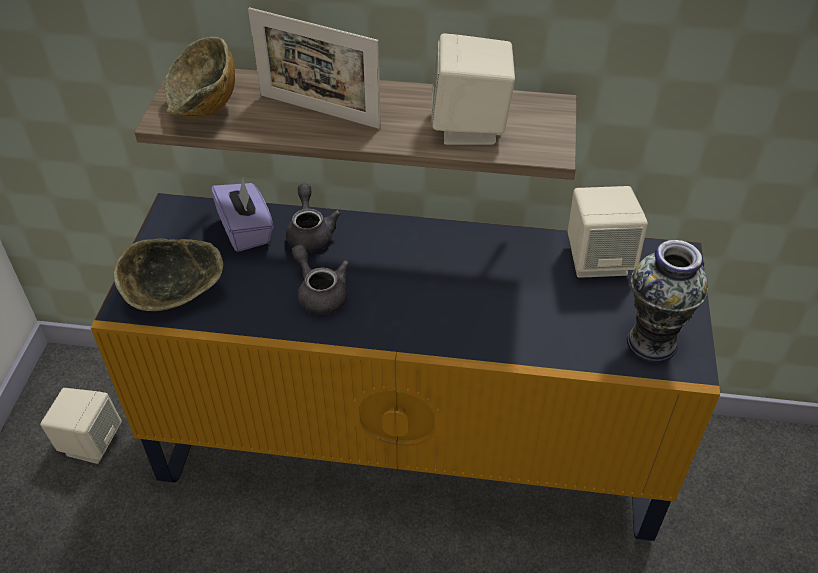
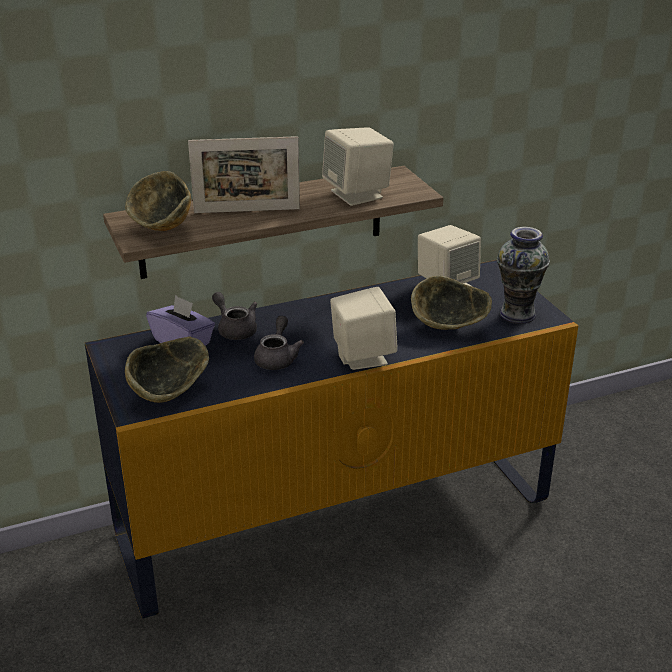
camera: 30 degrees left, 15 degrees down
(91, 442) = (51, 622): beige speaker -> beige speaker (362, 356)
(320, 293) = (277, 358): grey teapot -> grey teapot turned 75 degrees clockwise
(546, 329) = (448, 328): none -> bowl

